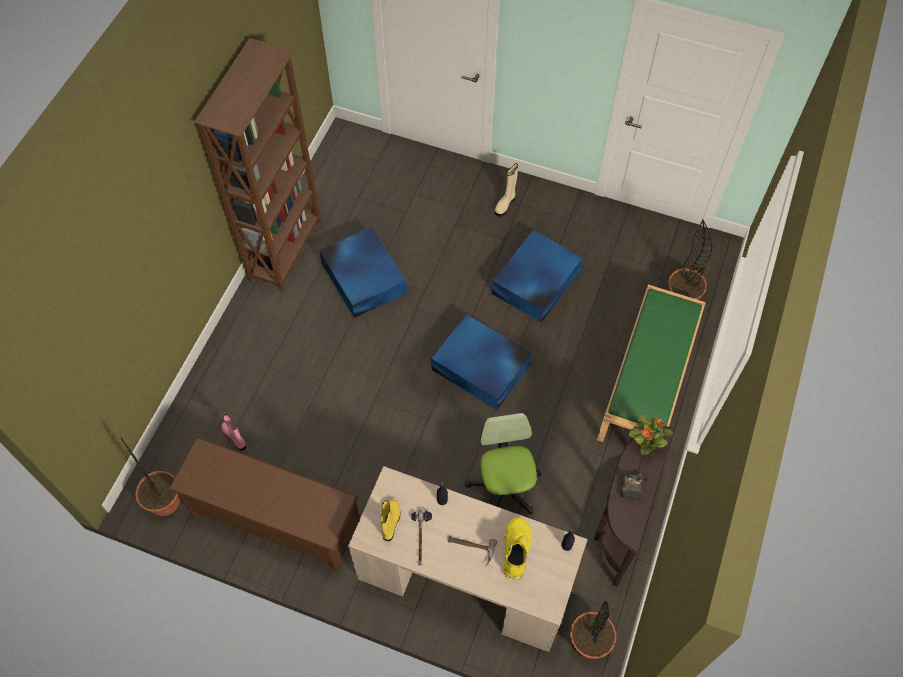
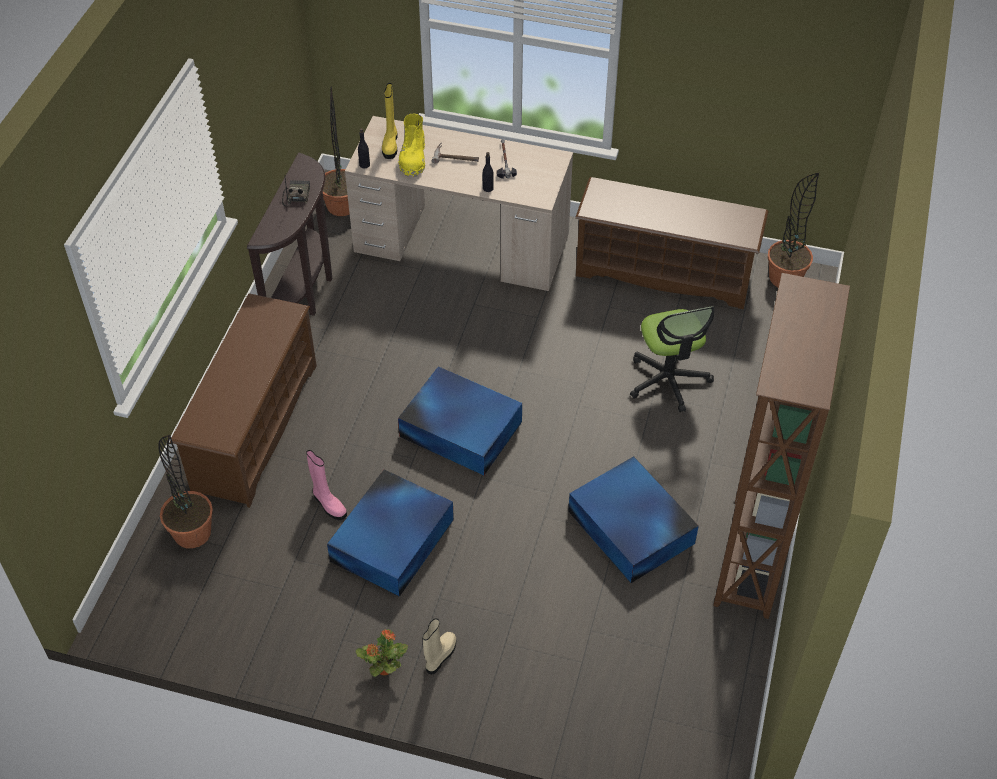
camera: 175 degrees right, 10 degrees down
(235, 437) = (733, 337): pink boot -> pink boot (328, 504)
(390, 523) = (536, 169): yellow boot -> yellow boot (390, 144)
(504, 488) = (426, 313): office chair -> office chair (668, 380)
(645, 444) = (279, 229): potted plant -> potted plant (384, 668)
(647, 383) = (254, 426): green bench -> brown shoe rack

